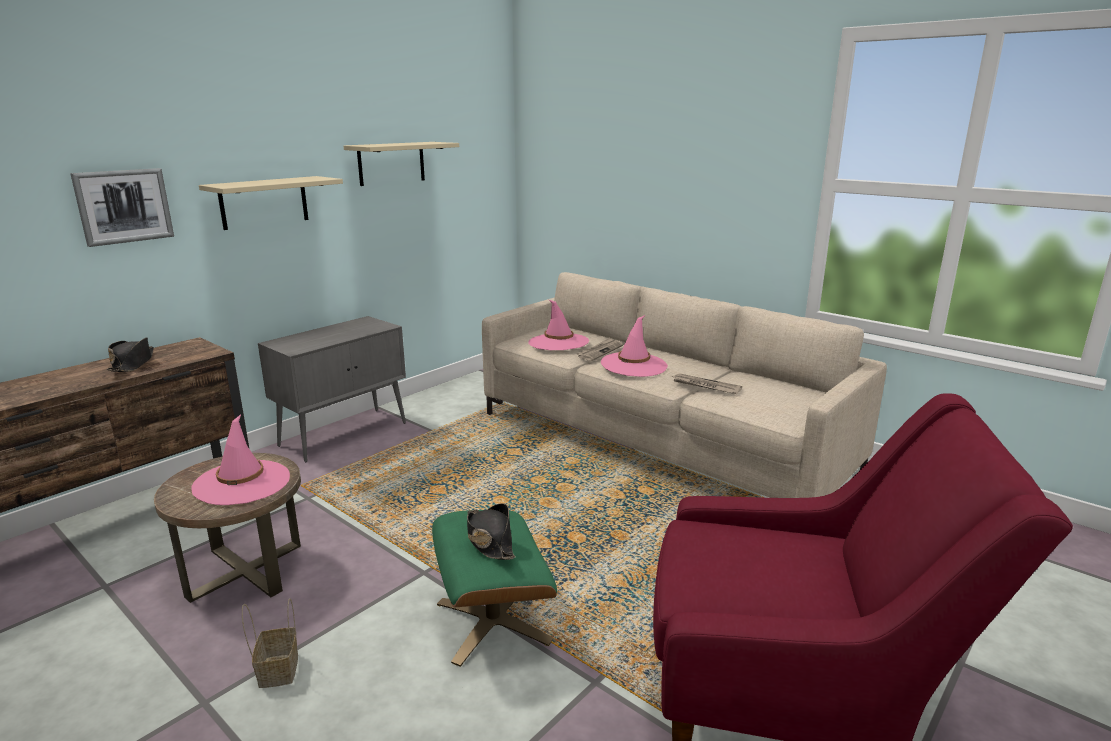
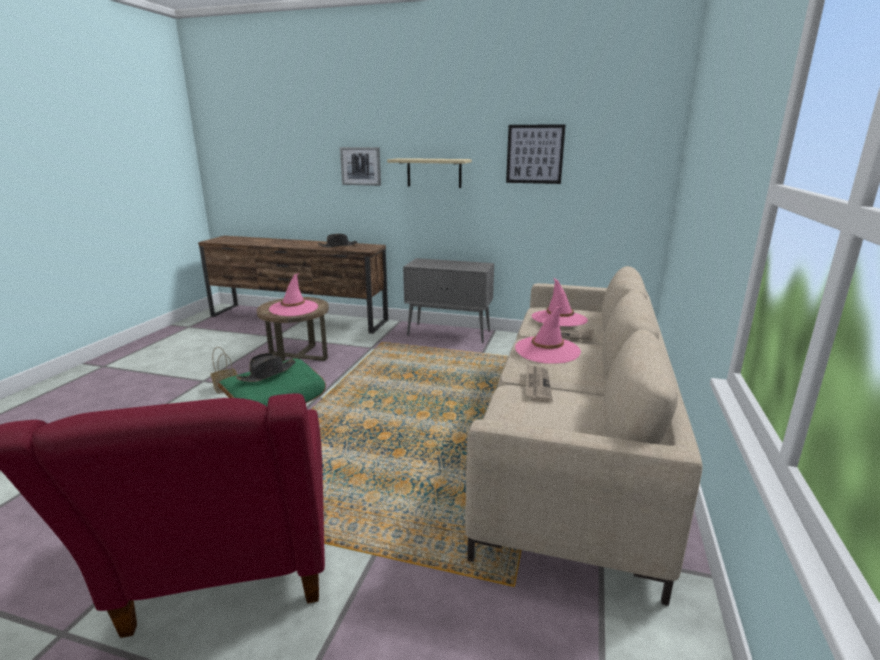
camera: 65 degrees right, 0 degrees up
(391, 163) = (534, 154): beige shelf -> picture

